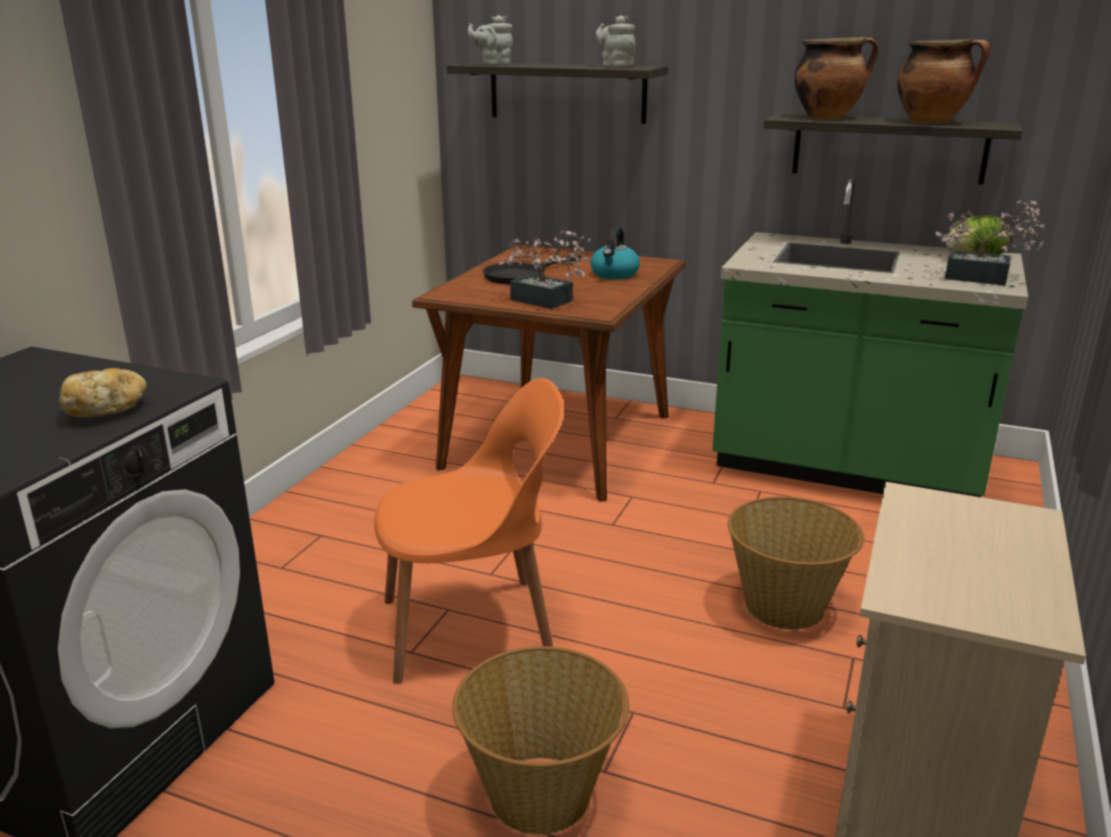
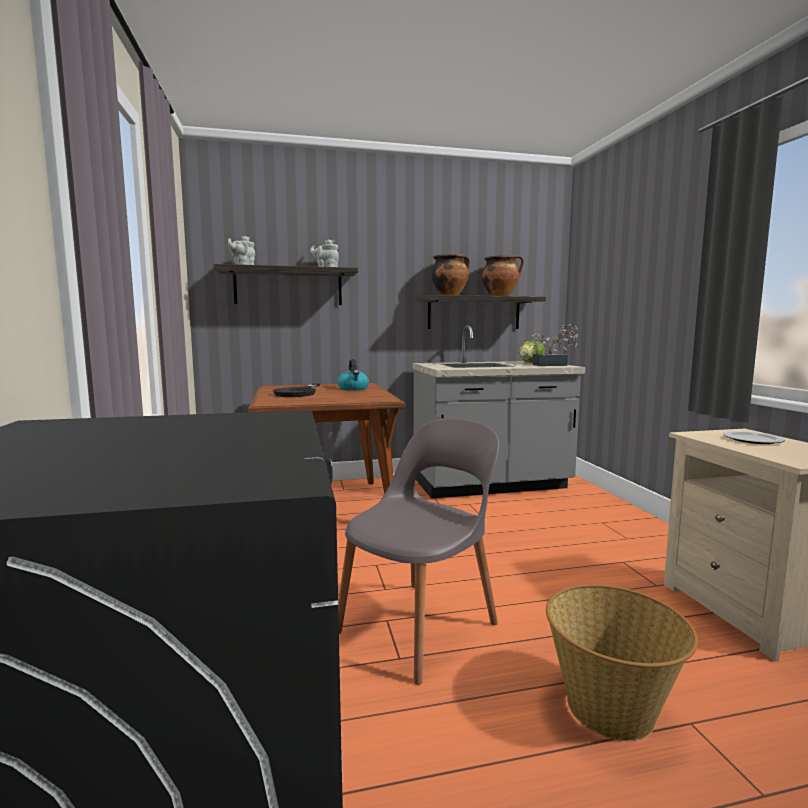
camera: 35 degrees left, 15 degrees down
(106, 410) = (255, 432): bread -> none
(473, 629) = (420, 625): orange chair -> grey chair
(546, 302) = (343, 399): potted plant -> none
(786, 606) = (561, 550): basket -> none
(846, 467) = (491, 484): green counter -> grey counter
(975, 537) = (751, 440): none -> plate

